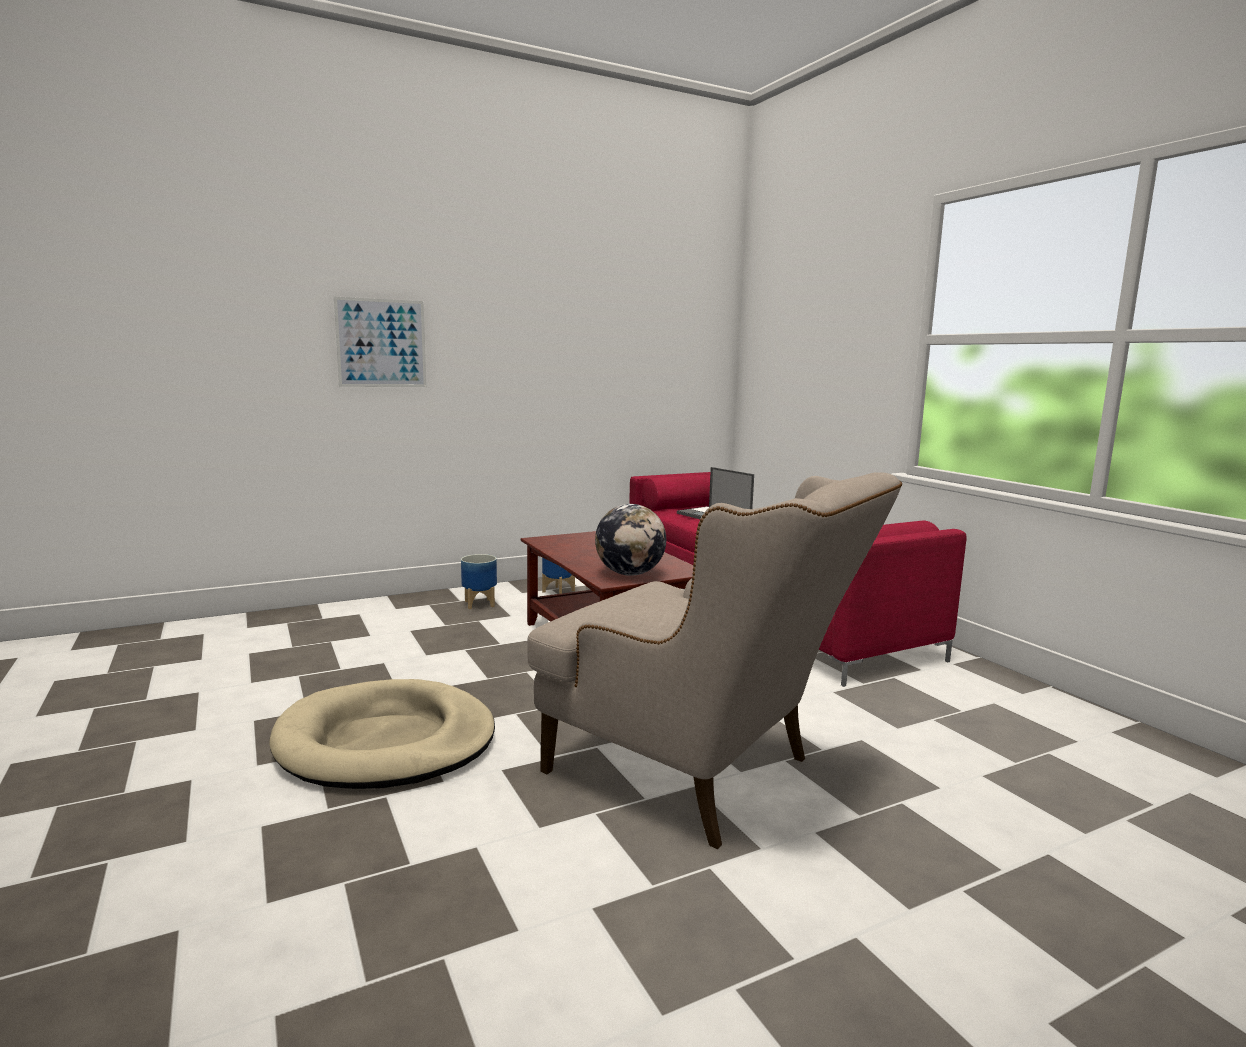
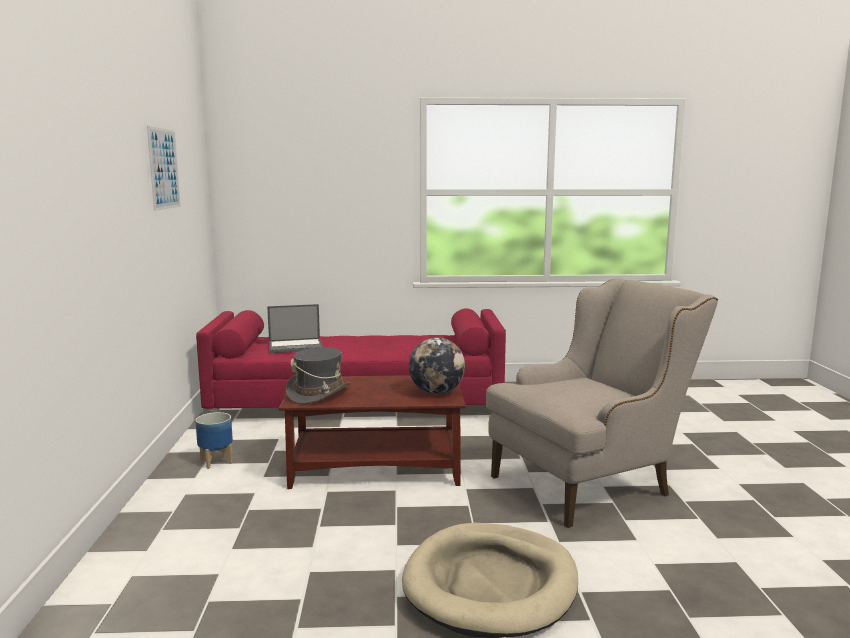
camera: 65 degrees left, 0 degrees up
(381, 343) = (54, 226): picture -> picture (164, 169)
(479, 604) = (199, 502): planter -> none
(572, 541) = (319, 393): none -> grey hat

